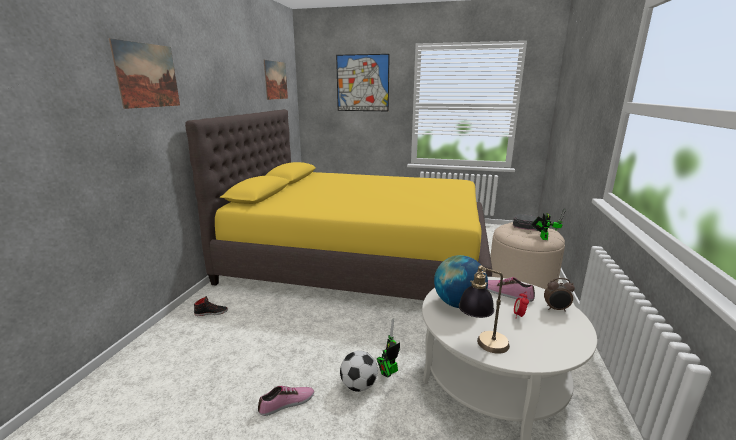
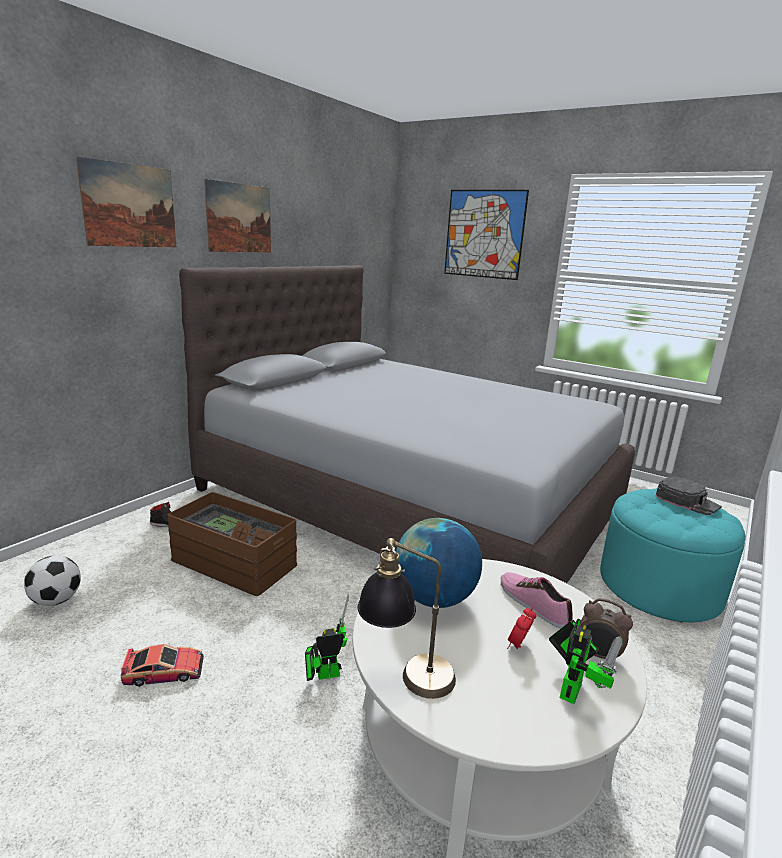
camera: 20 degrees right, 0 degrees up
(276, 80) = (353, 223): picture -> picture (239, 218)
(278, 324) = (235, 561): none -> brown storage box
(287, 403) = (164, 671): shoe -> toy car
(359, 259) = (409, 498): yellow bed -> grey bed
(359, 385) = (270, 679): football -> football (56, 600)
(522, 276) = (659, 587): beige ottoman -> turquoise ottoman
(543, 237) = (697, 525): toy robot -> toy robot (571, 687)

